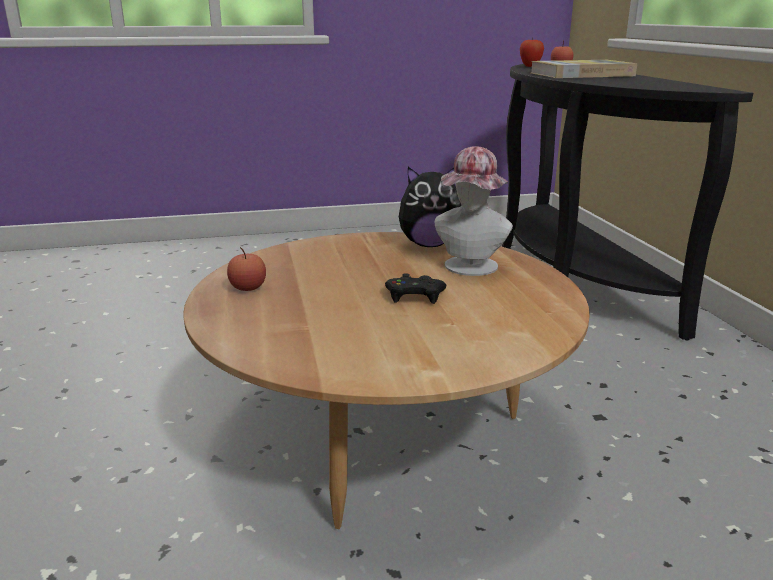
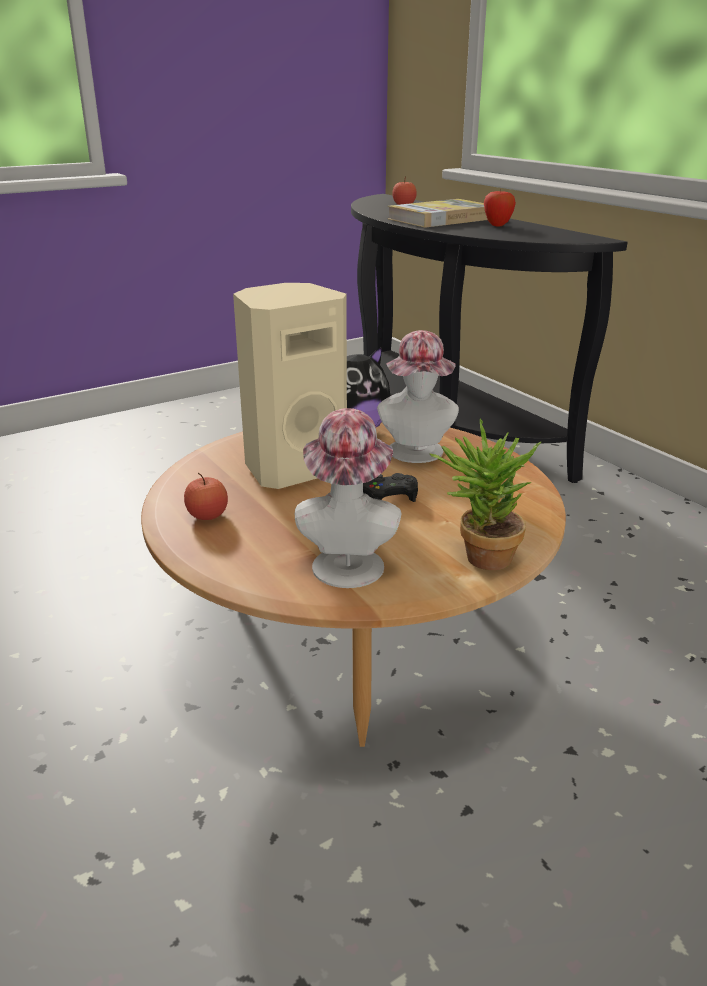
camera: 20 degrees left, 5 degrees up
(332, 340) = (348, 561): none -> hat
(349, 264) = (293, 468): none -> beige speaker
(457, 358) = (479, 557): none -> potted plant
(530, 66) = (371, 205): apple -> apple (497, 225)

